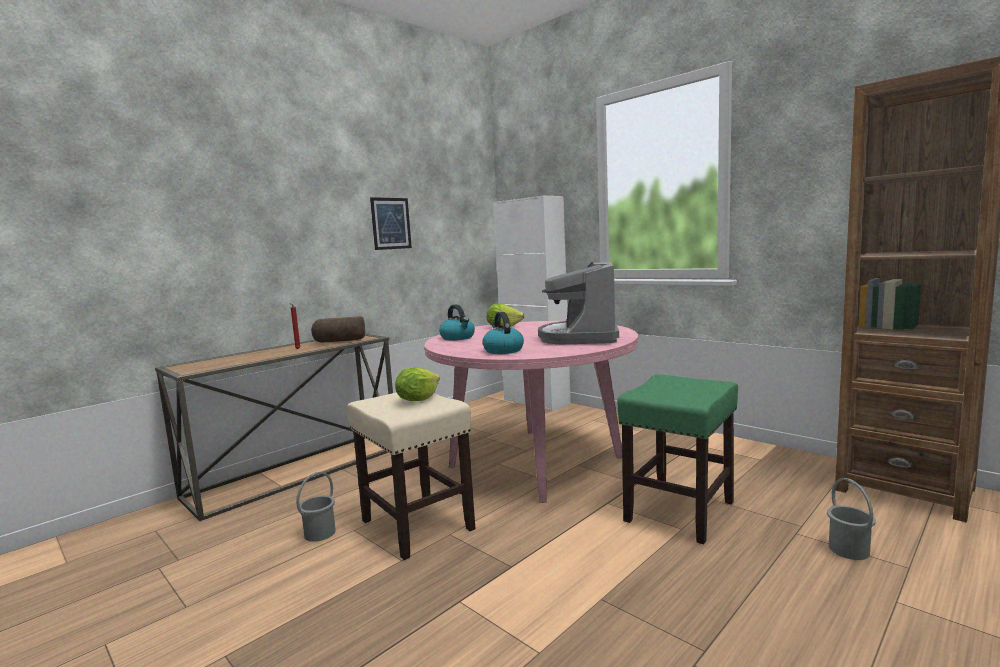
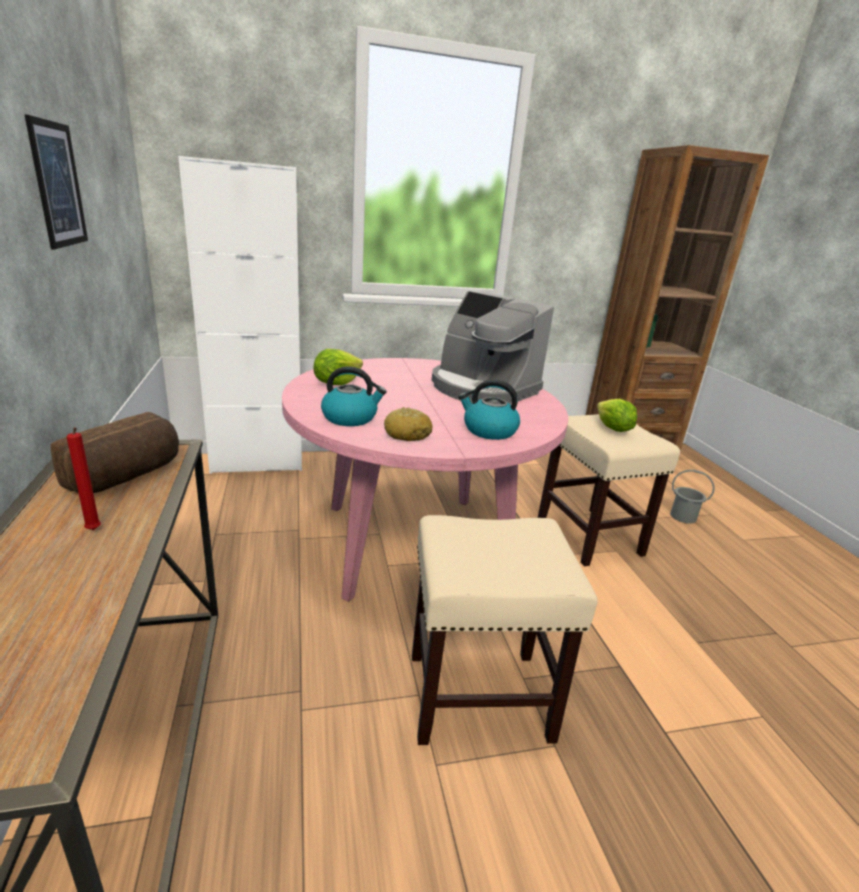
camera: 60 degrees left, 15 degrees up
(319, 533) = (411, 812): grey bucket -> none
(417, 399) = (496, 538): lettuce -> lettuce (612, 429)
(458, 345) = (407, 434): none -> bread
(679, 512) = (590, 536): green stool -> beige stool

